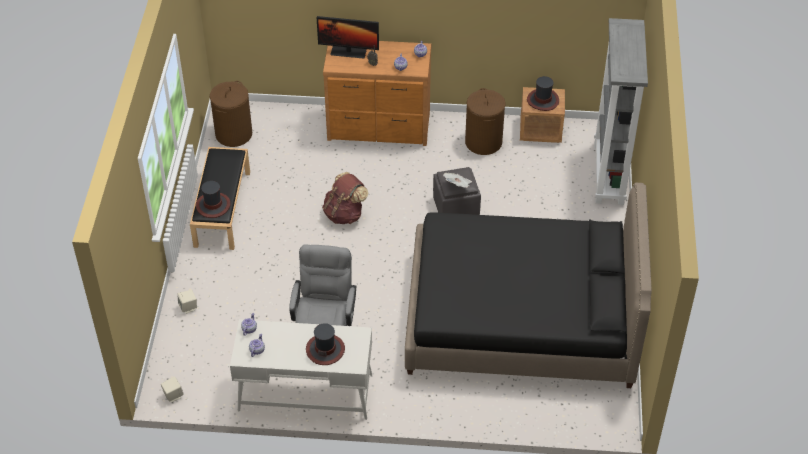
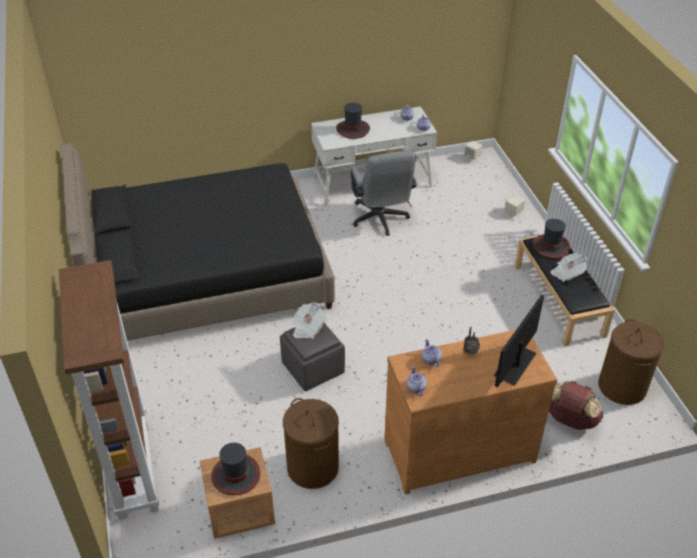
camera: 160 degrees right, 5 degrees down
(221, 178) = (567, 273): none -> newspaper
(344, 214) = (431, 328): brown backpack -> brown backpack (570, 420)
(348, 51) = (515, 364): monitor -> monitor turned 45 degrees counterclockwise
(609, 174) = (132, 467): grey bookcase -> brown bookcase

